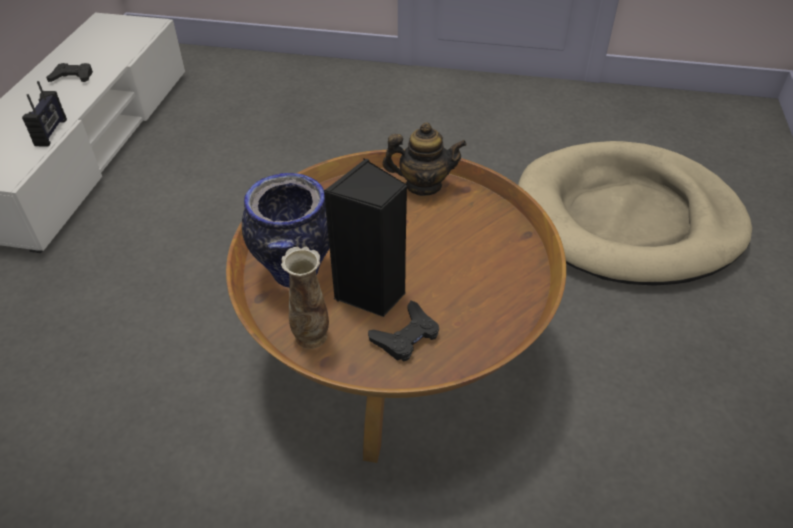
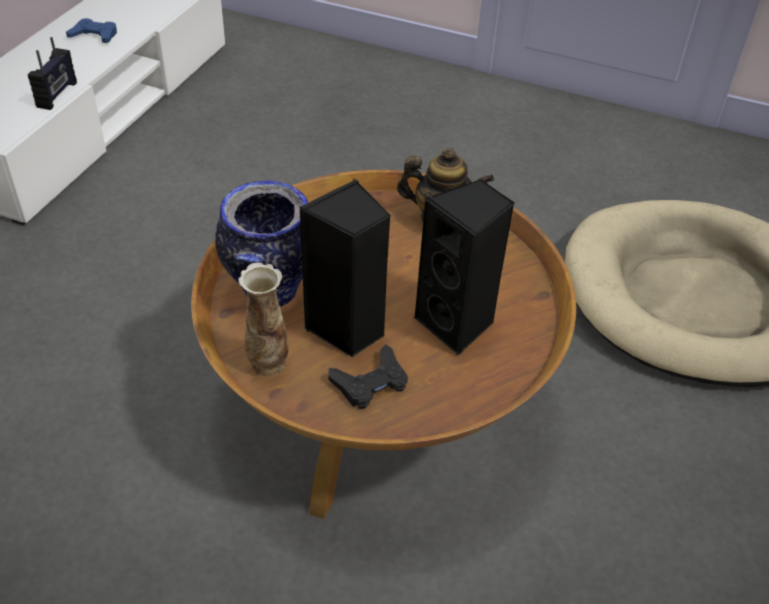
camera: 10 degrees right, 0 degrees up
(72, 77) = (94, 36): black game controller -> blue game controller
(464, 272) = (457, 324): none -> black speaker

